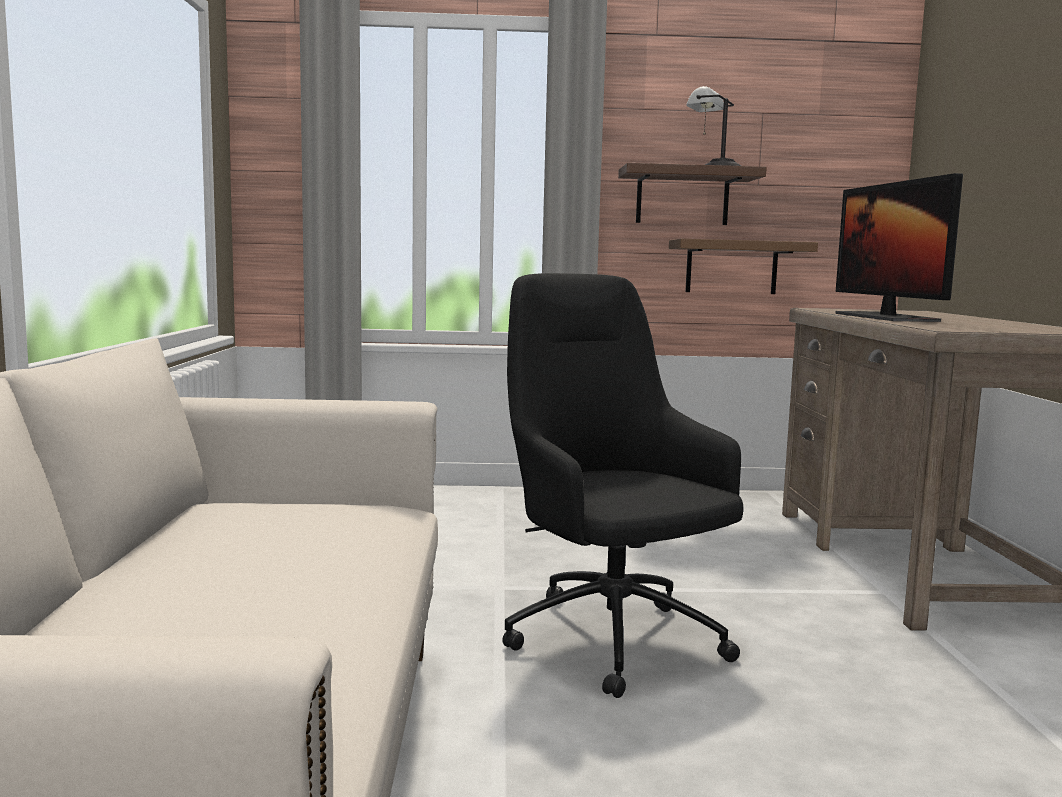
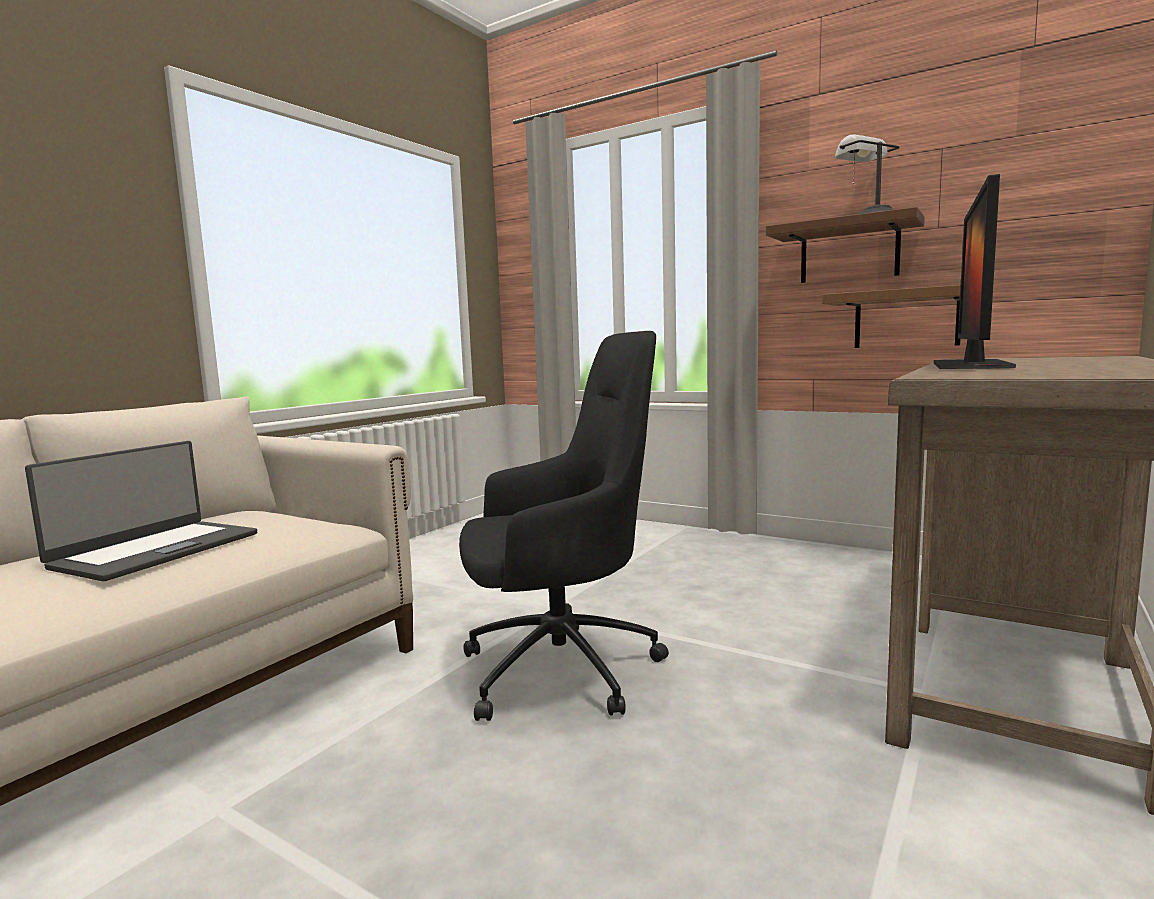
camera: 35 degrees right, 0 degrees up
(273, 557) = (155, 550): none -> laptop
(612, 639) = (561, 671): black office chair -> black office chair turned 75 degrees clockwise

